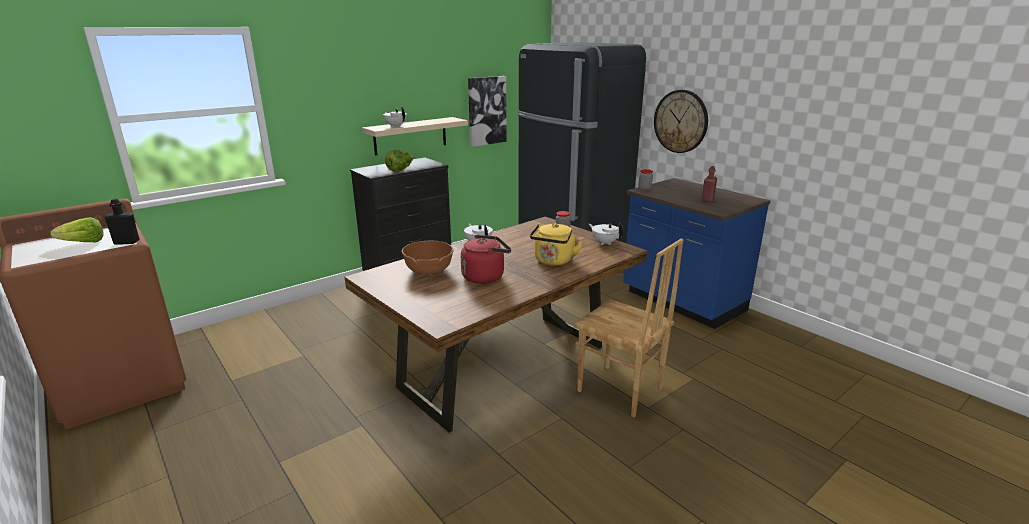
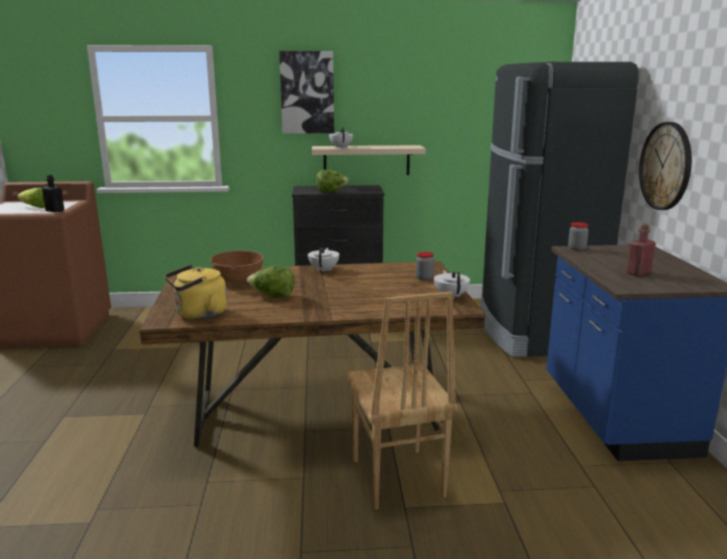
camera: 35 degrees right, 5 degrees down
(485, 276) = (272, 296): red kettle -> lettuce
(486, 111) = (467, 142): picture -> picture (307, 92)
(553, 261) = (360, 300): yellow kettle -> yellow kettle (198, 315)

